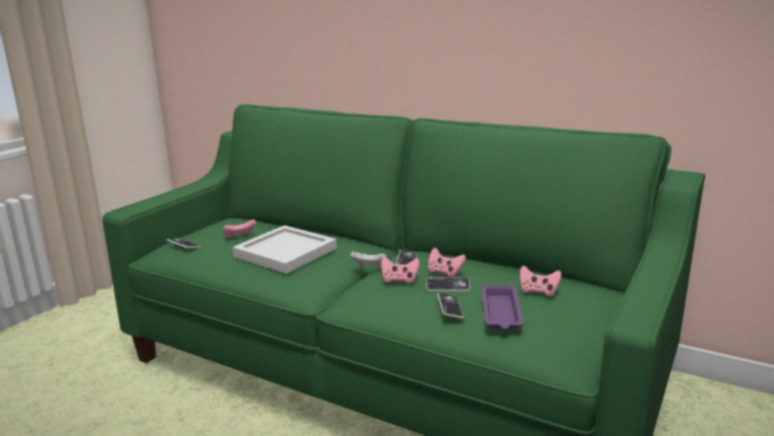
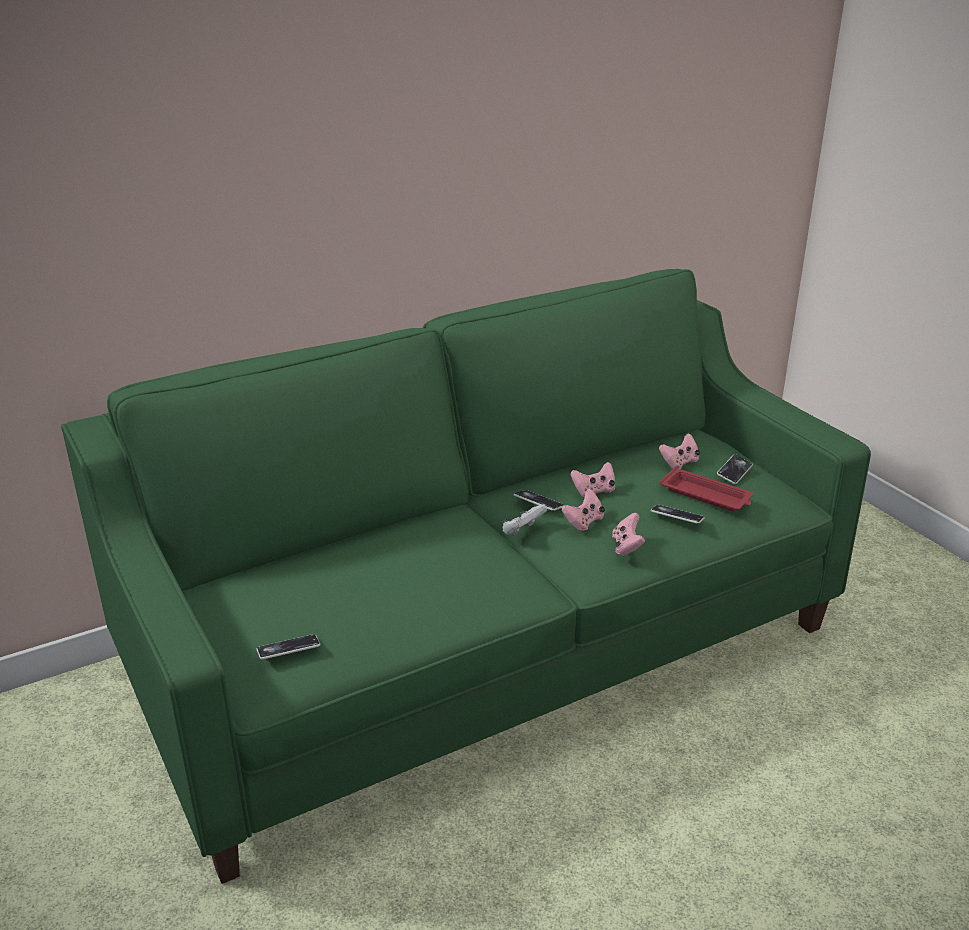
camera: 60 degrees left, 10 degrees up
(239, 237) = (315, 595): pink game controller -> pink game controller (626, 547)
(284, 252) = (420, 573): white tray -> none
(448, 287) = (629, 502): phone -> phone (734, 472)
(501, 312) = (706, 496): purple tray -> red tray

